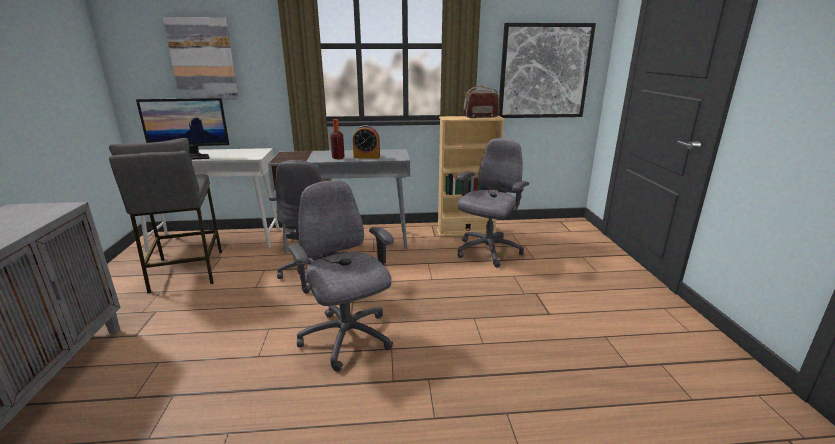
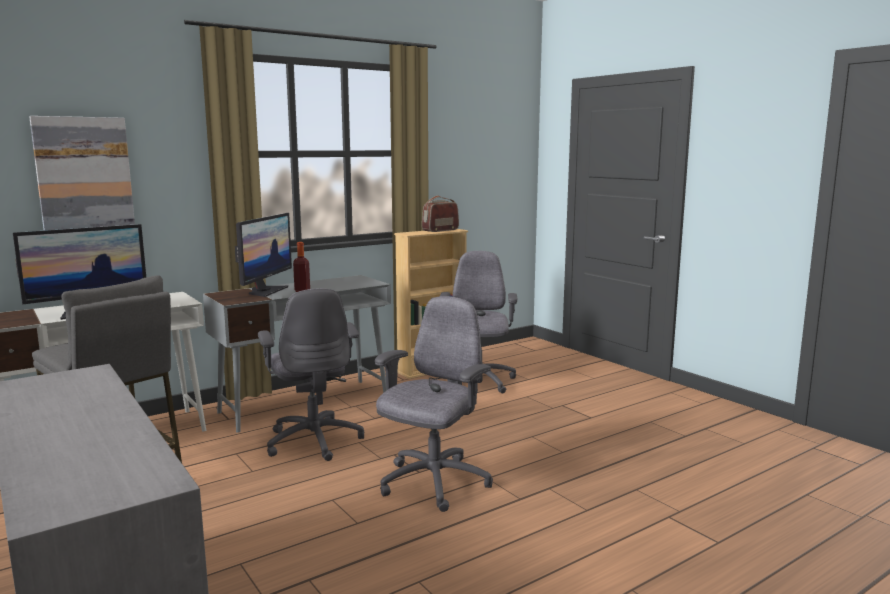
camera: 30 degrees left, 10 degrees down
(316, 154) = (265, 291): none -> monitor
(347, 339) = (433, 483): grey office chair -> grey office chair turned 90 degrees clockwise
(367, 157) = (334, 286): alarm clock -> none
(544, 71) = (484, 179): picture -> none

